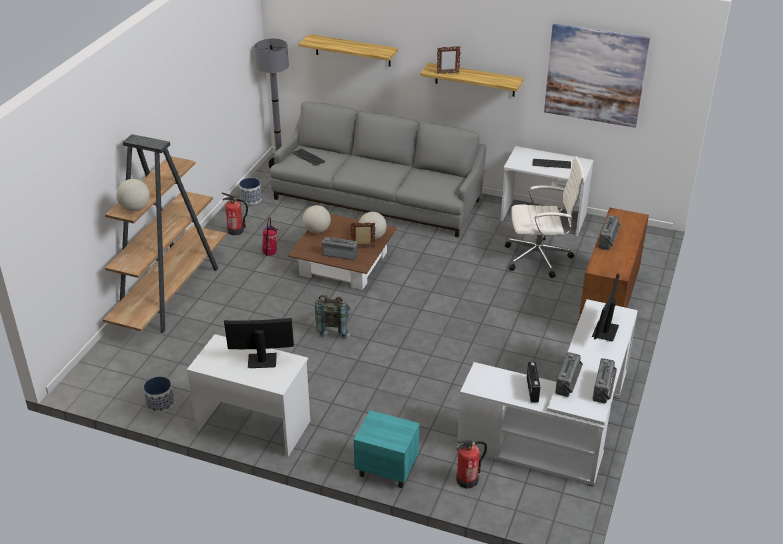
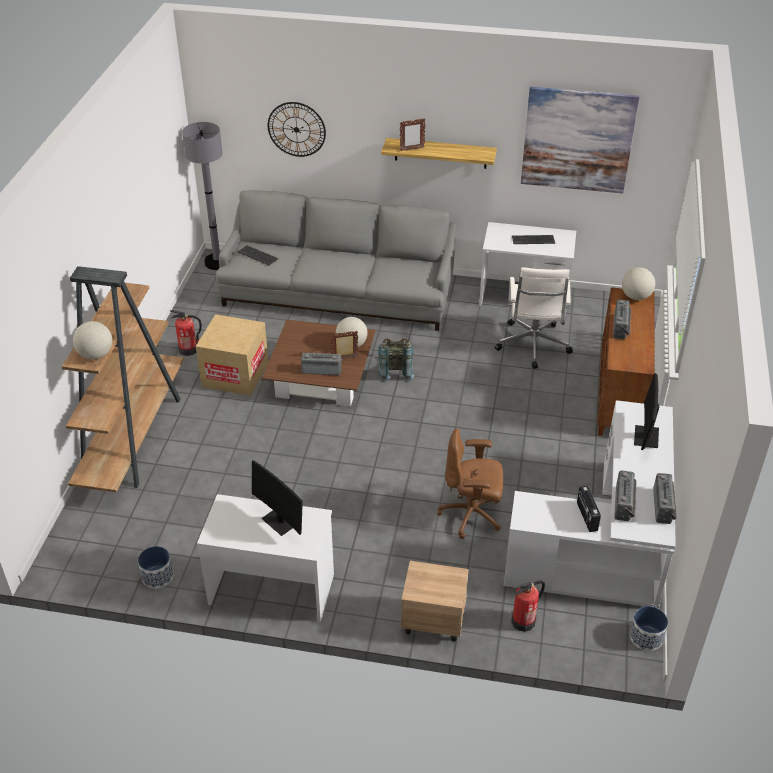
camera: 10 degrees left, 5 degrees up
(251, 199) = (196, 309): planter -> planter (646, 638)
(262, 361) = (281, 521): monitor -> monitor turned 120 degrees counterclockwise
(270, 254) = (235, 374): fire extinguisher -> cardboard box
(317, 230) = (287, 343): globe -> globe (636, 296)
(334, 328) = (331, 458): grey backpack -> grey backpack (395, 371)
(352, 50) = (296, 129): shelf -> wall clock
(386, 469) = (432, 621): turquoise nightstand -> beige nightstand
(445, 389) = (472, 515): none -> brown office chair
(540, 258) = (532, 345): white office chair -> white office chair turned 105 degrees clockwise

